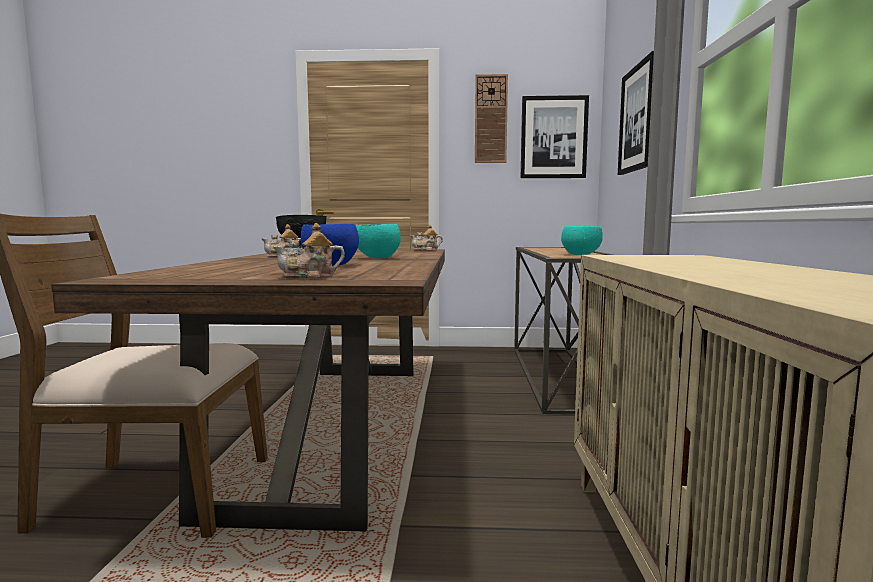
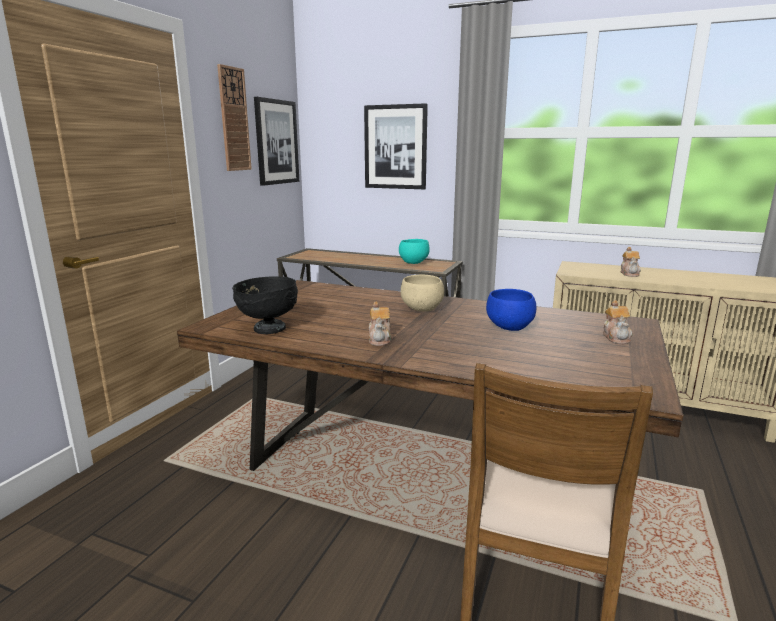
camera: 70 degrees left, 10 degrees up
(378, 258) = (423, 309): turquoise bowl -> beige bowl
(426, 250) = (313, 286): teapot -> teapot (630, 273)

